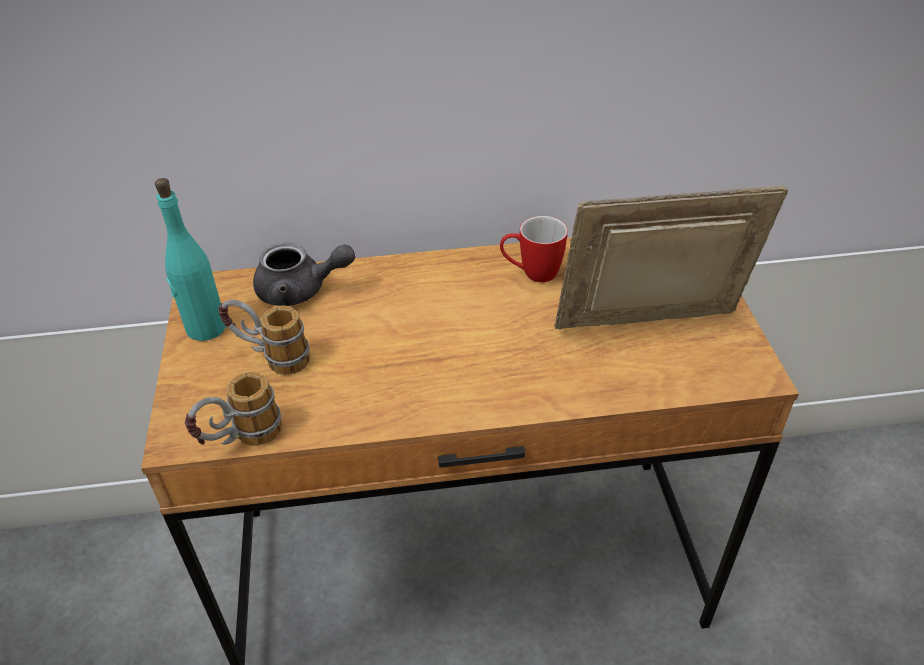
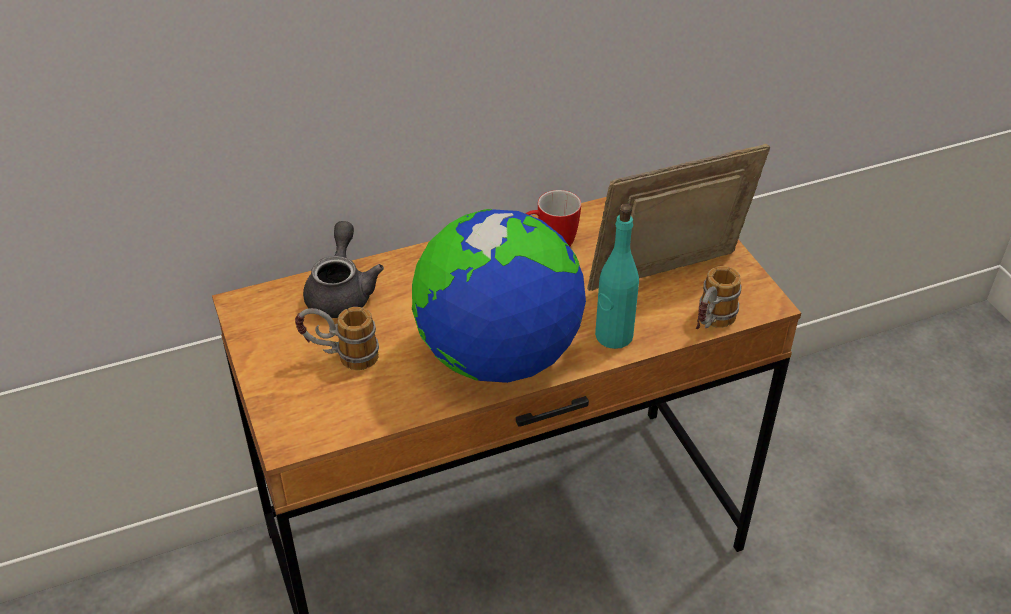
camera: 15 degrees left, 0 degrees up
(205, 328) = (266, 340): turquoise bottle -> turquoise bottle (613, 336)
(241, 441) = (347, 432): mug -> mug (710, 326)
(301, 290) = (342, 292): grey teapot -> grey teapot turned 75 degrees counterclockwise
(433, 385) = (498, 357): none -> globe

